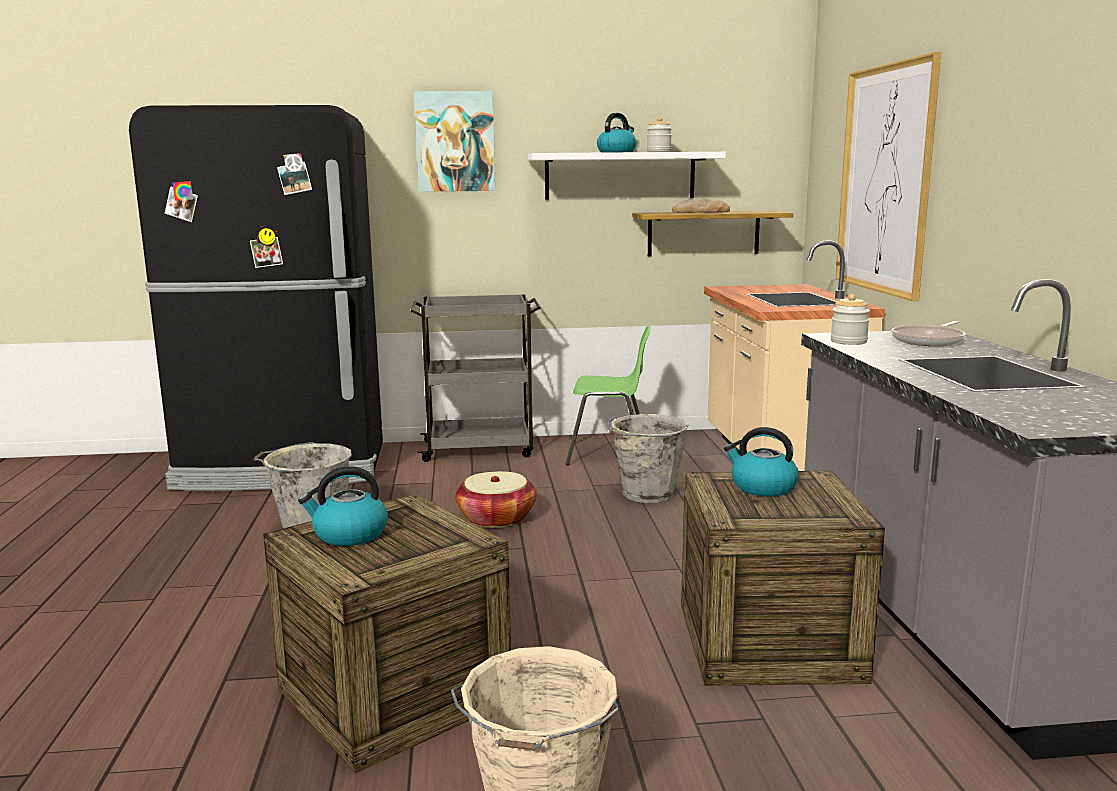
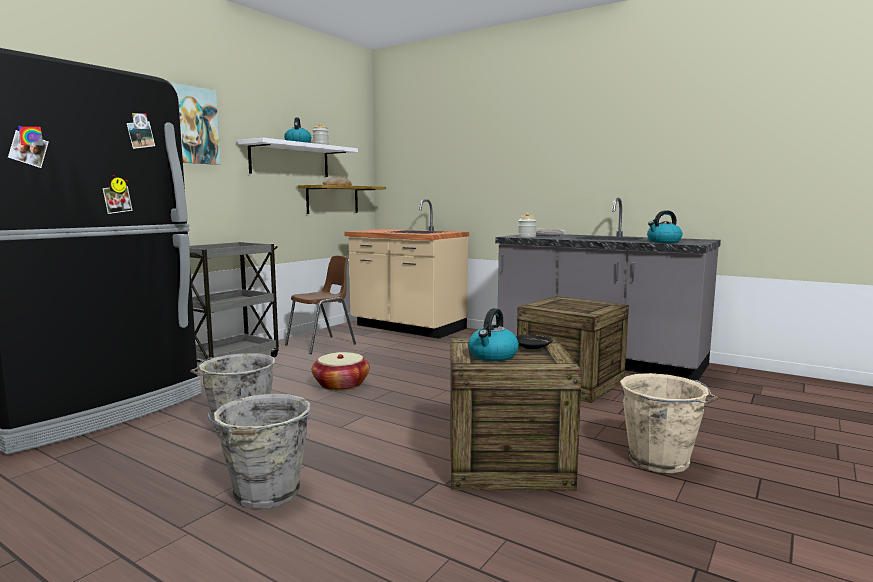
camera: 50 degrees left, 5 degrees down
(425, 542) = (532, 347): none -> black plate
(609, 455) = (322, 344): green chair -> brown chair
(646, 494) = (387, 354): grey bucket -> grey bucket (266, 494)
(762, 487) = (559, 304): kettle -> kettle (663, 241)
(885, 179) = (457, 166): picture -> none

